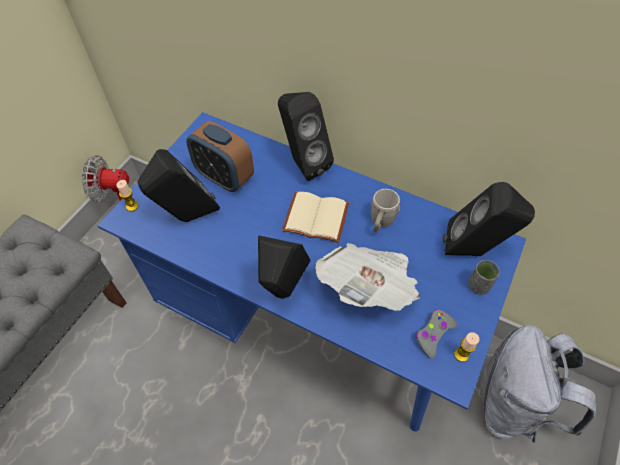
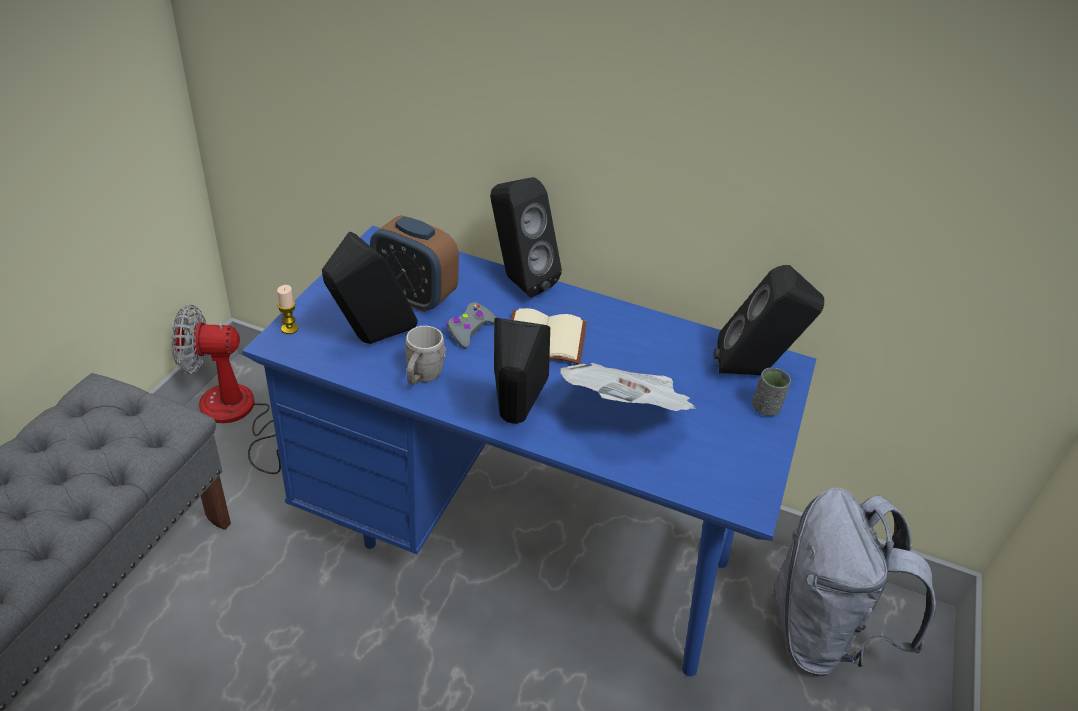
camera: 10 degrees left, 15 degrees down
(380, 223) = (630, 344): grey mug -> grey mug (421, 377)
(433, 334) = (717, 460): grey game controller -> grey game controller (470, 330)
(461, 354) = (755, 480): candle -> none

